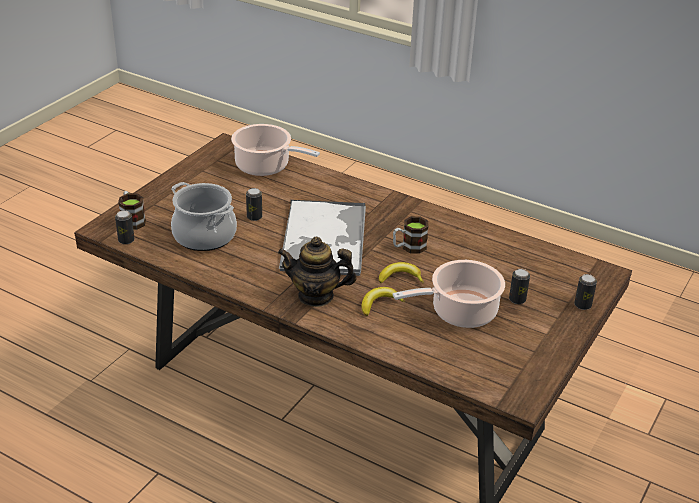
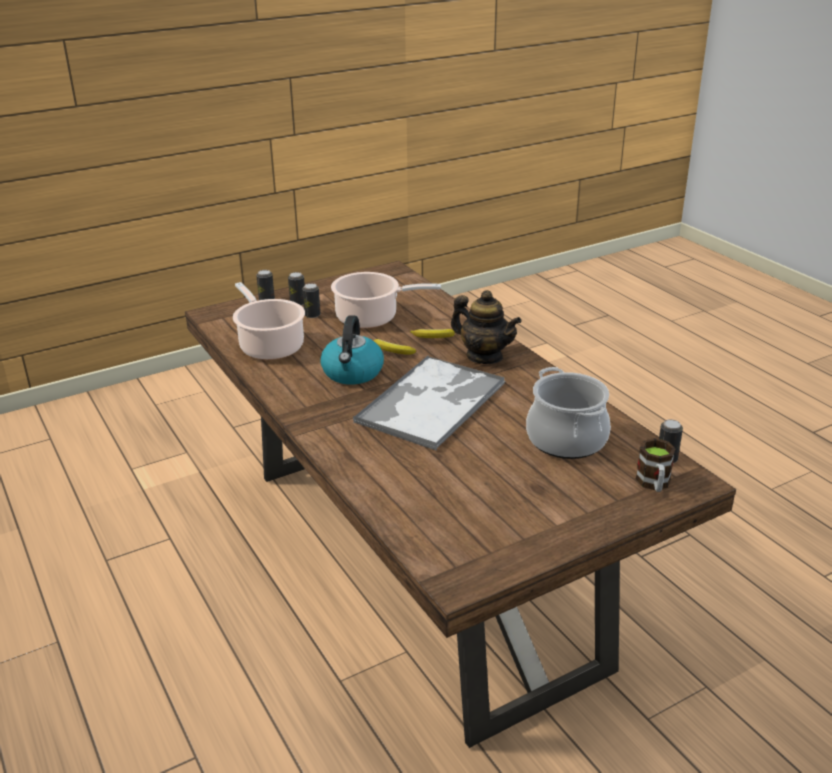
camera: 150 degrees left, 5 degrees down
(254, 217) = (492, 447): can -> can (298, 303)
(265, 166) = (425, 518): cooking pot -> cooking pot (270, 346)
(409, 247) = (353, 373): mug -> kettle

